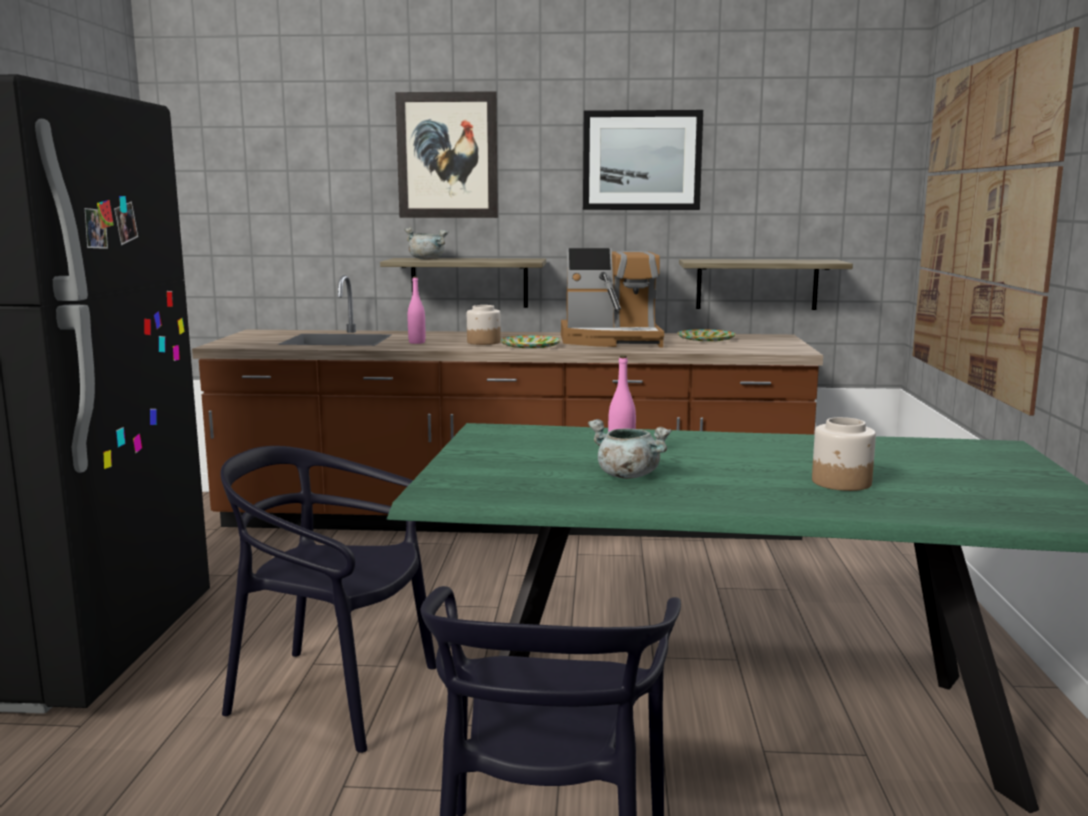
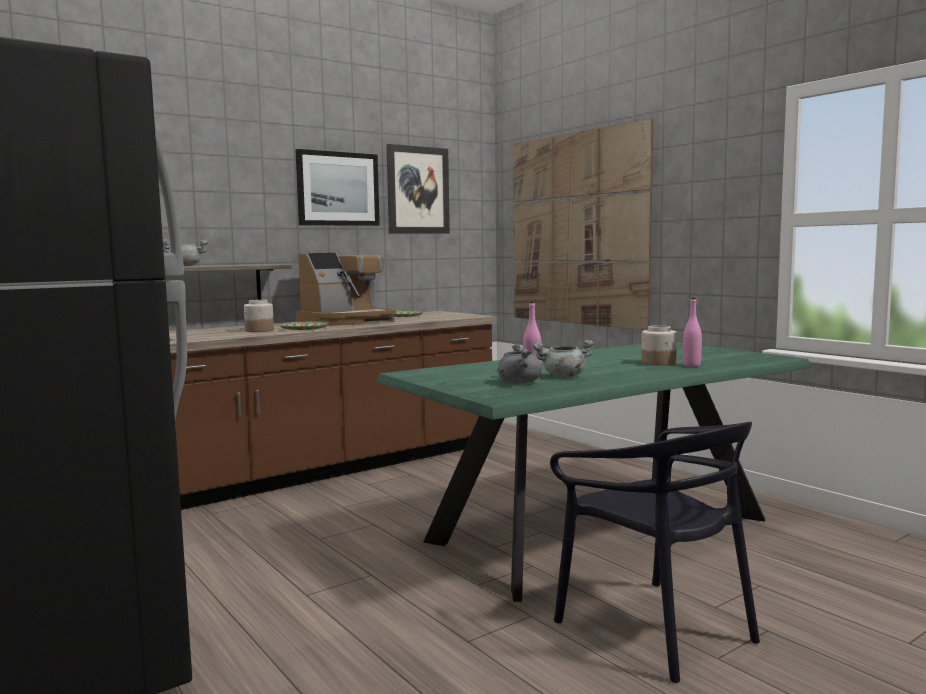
camera: 40 degrees left, 5 degrees down
(334, 695) = (361, 604): black chair -> none
(417, 342) = (205, 335): pink bottle -> pink bottle (691, 365)
(447, 155) = (188, 178): picture -> picture (418, 190)
(543, 472) = (519, 382): none -> grey cooking pot
(757, 284) = (415, 277): shelf -> none

